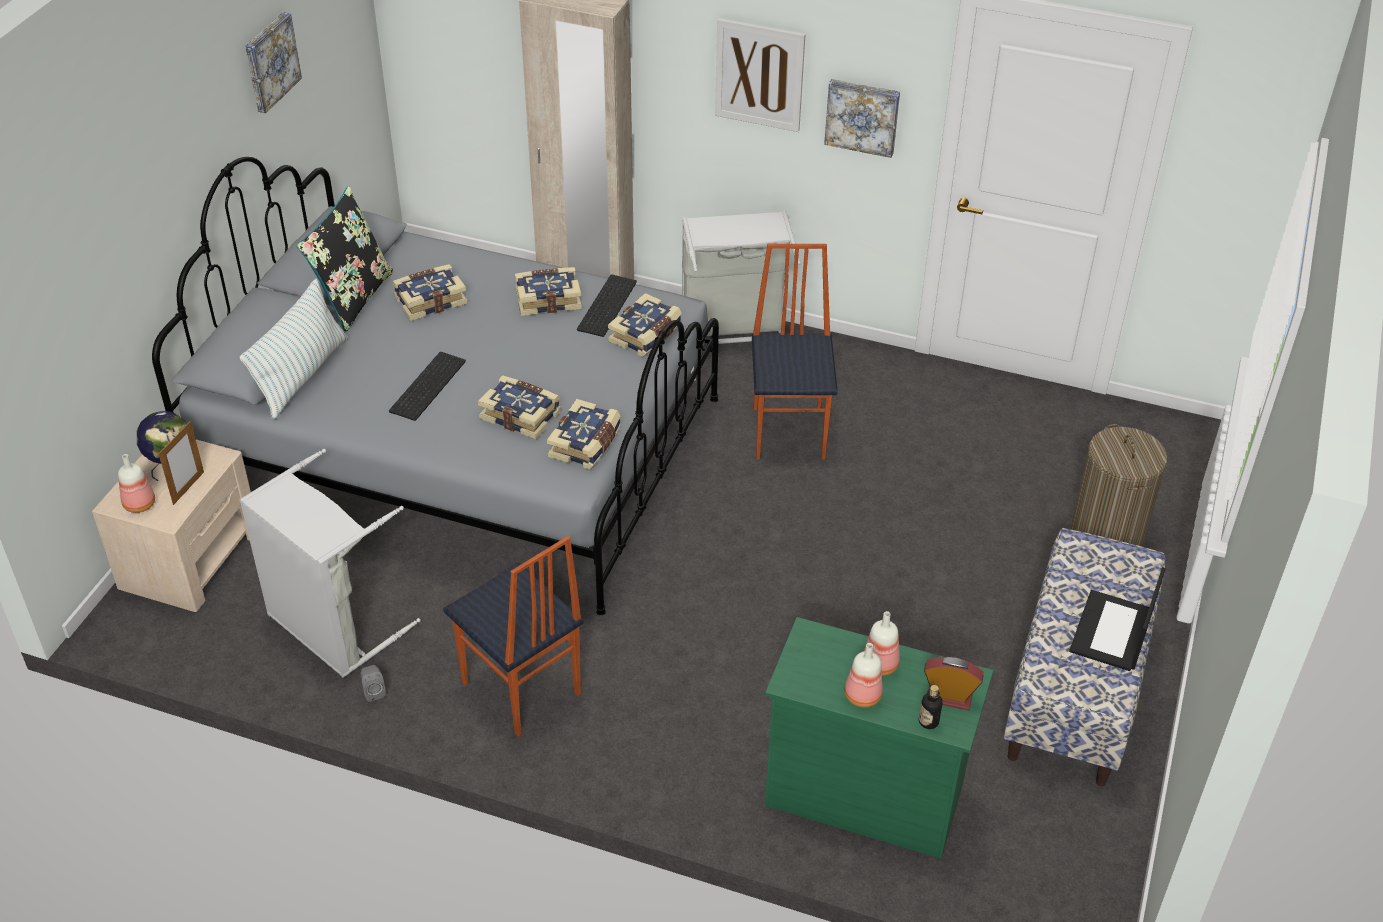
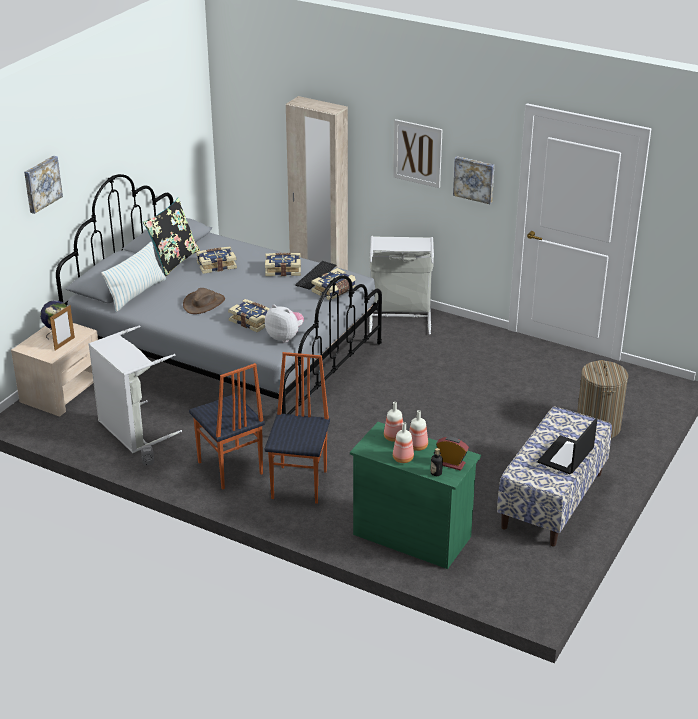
camera: 10 degrees right, 10 degrees down
(138, 504) = (36, 348): bottle -> bottle (393, 437)
(270, 61) = (143, 126): picture -> picture (41, 183)
(426, 385) = (204, 303): keyboard -> brown hat
(586, 444) = (285, 337): book -> plush toy
(790, 432) = (420, 363): chair -> chair (300, 484)

